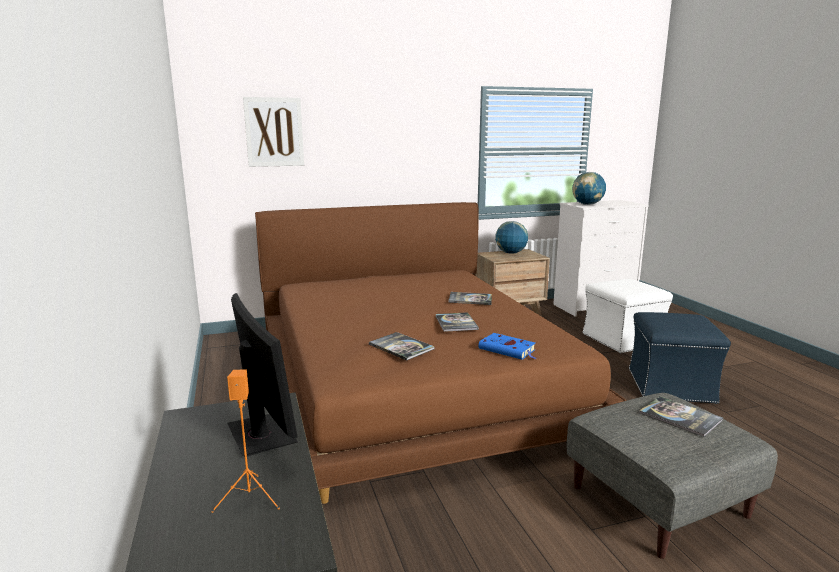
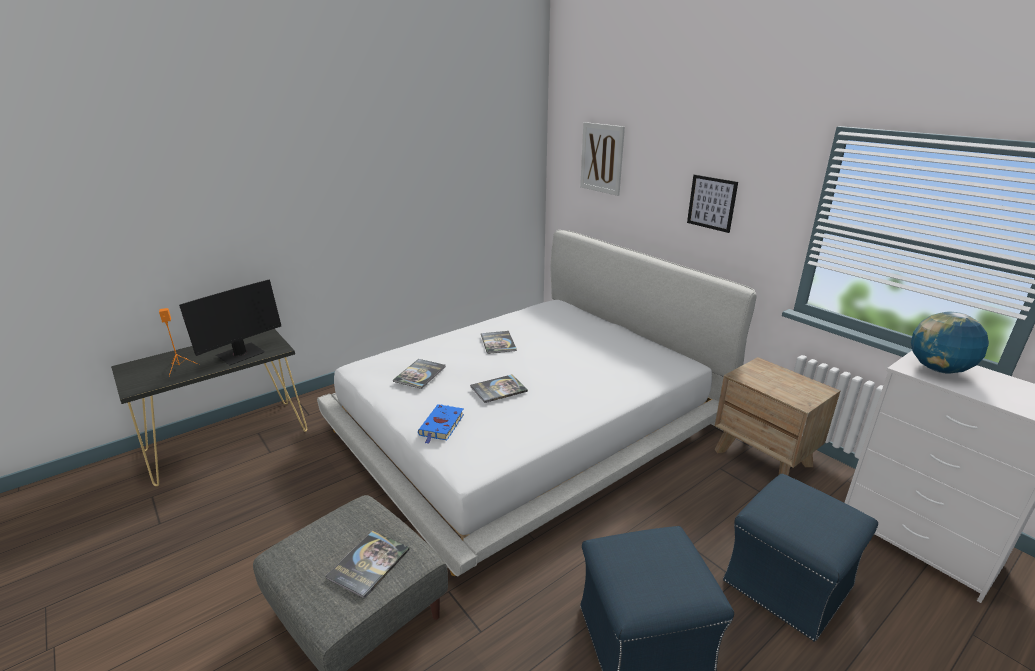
camera: 70 degrees right, 10 degrees up
(403, 152) = (712, 203): none -> picture
(412, 378) = (528, 424): brown bed -> white bed
(470, 299) = (579, 386): book -> book (498, 343)
(510, 253) = (790, 380): globe -> none
(623, 340) = (787, 584): white ottoman -> blue ottoman

